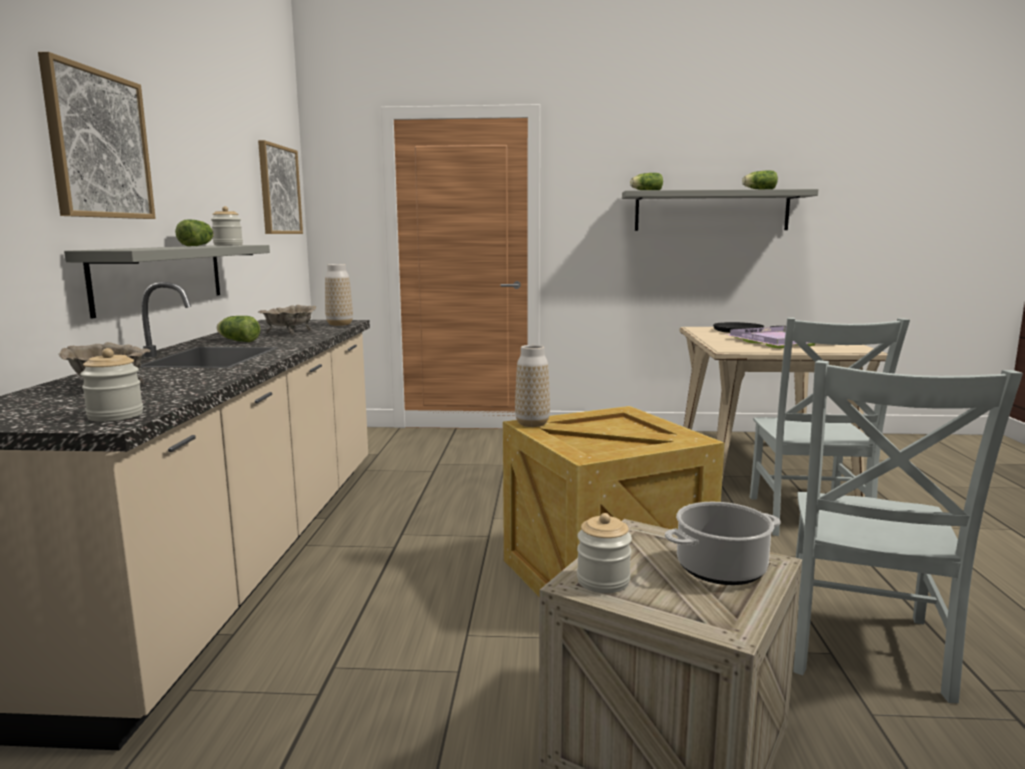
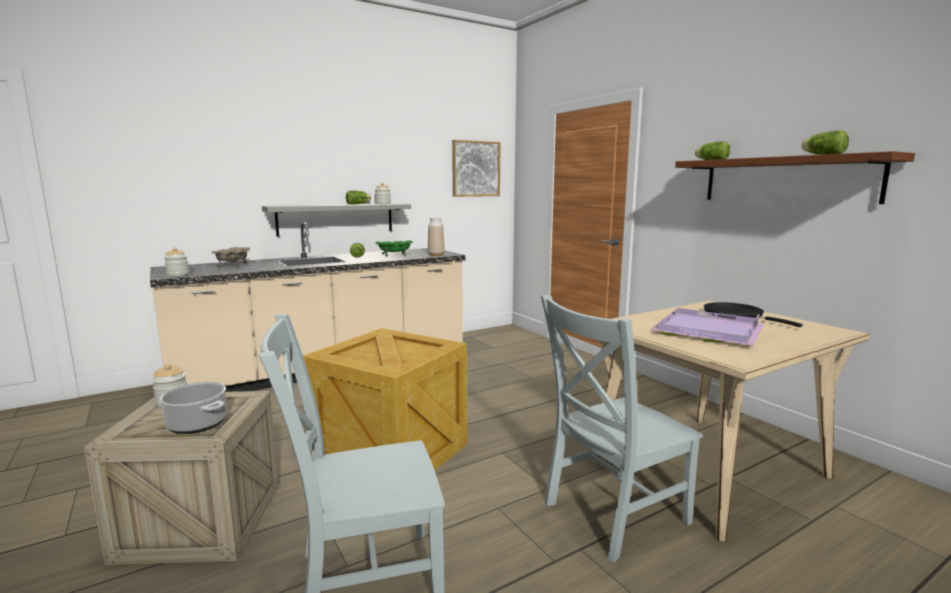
camera: 55 degrees right, 0 degrees up
(98, 145) = (293, 157): picture -> none
(289, 332) = (394, 255): beige bowl -> green bowl
(532, 424) = (382, 333): vase -> none
(711, 211) = (786, 180): grey shelf -> brown shelf

